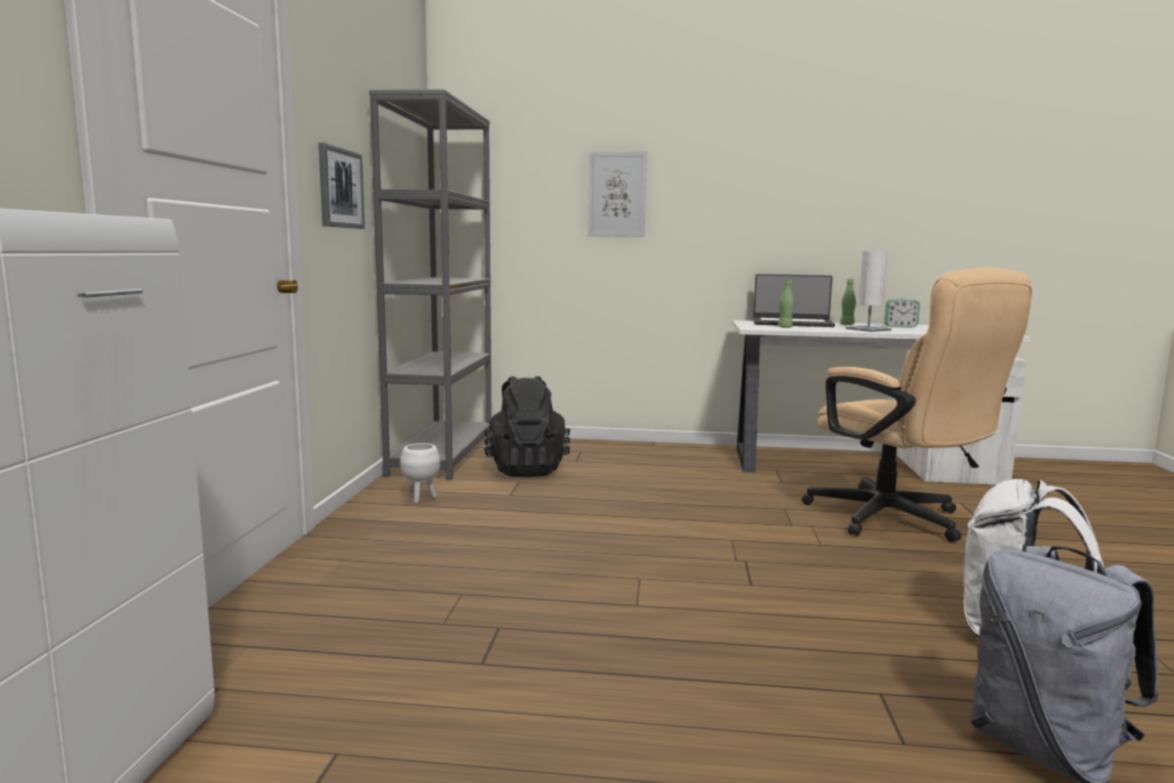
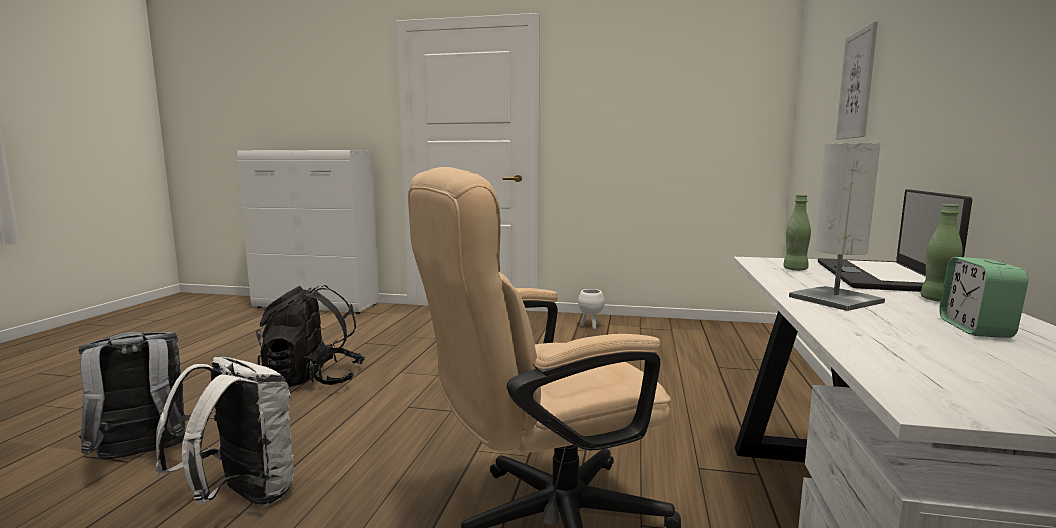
camera: 95 degrees right, 0 degrees up
(340, 188) = (595, 122): picture -> none
(442, 455) = (700, 327): grey bookcase -> none
(526, 469) = (676, 350): black backpack -> black backpack (313, 380)

